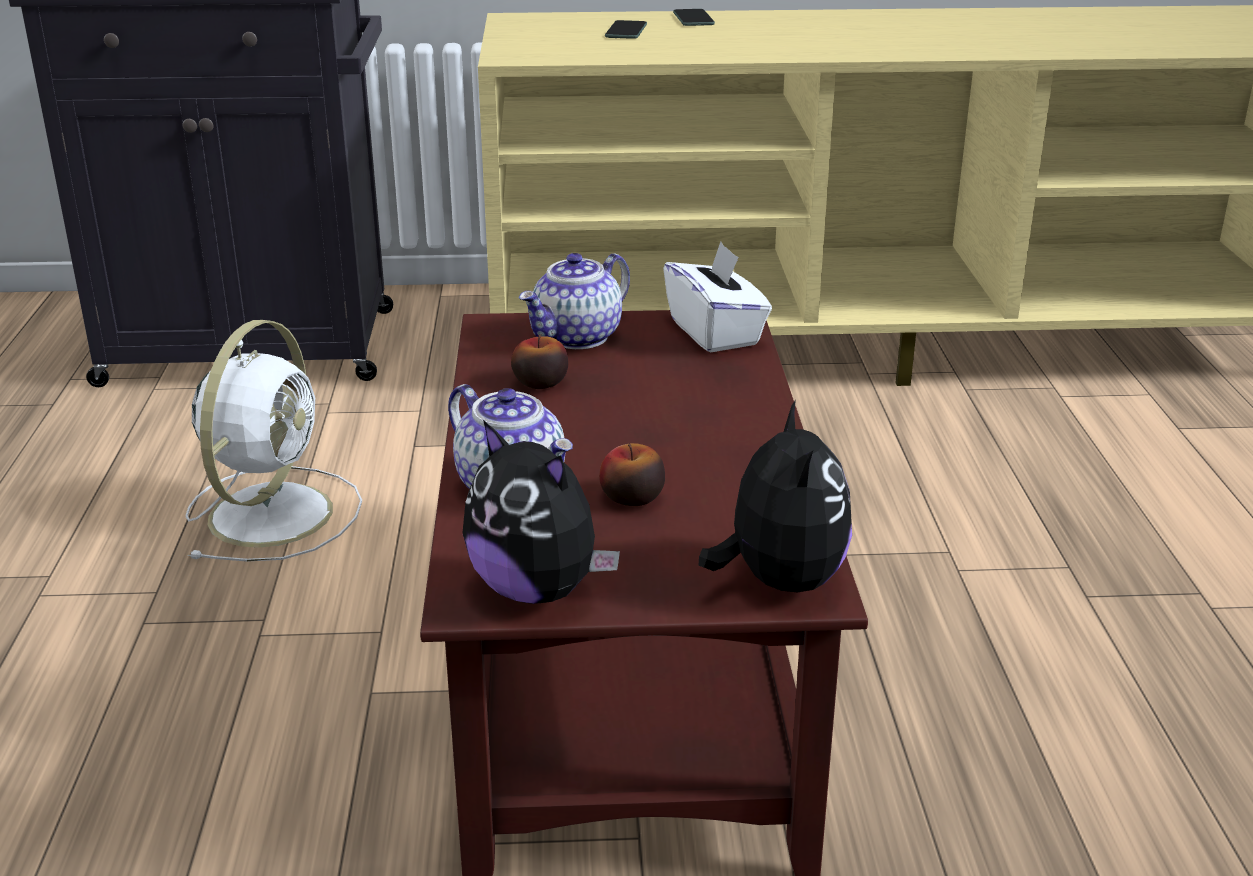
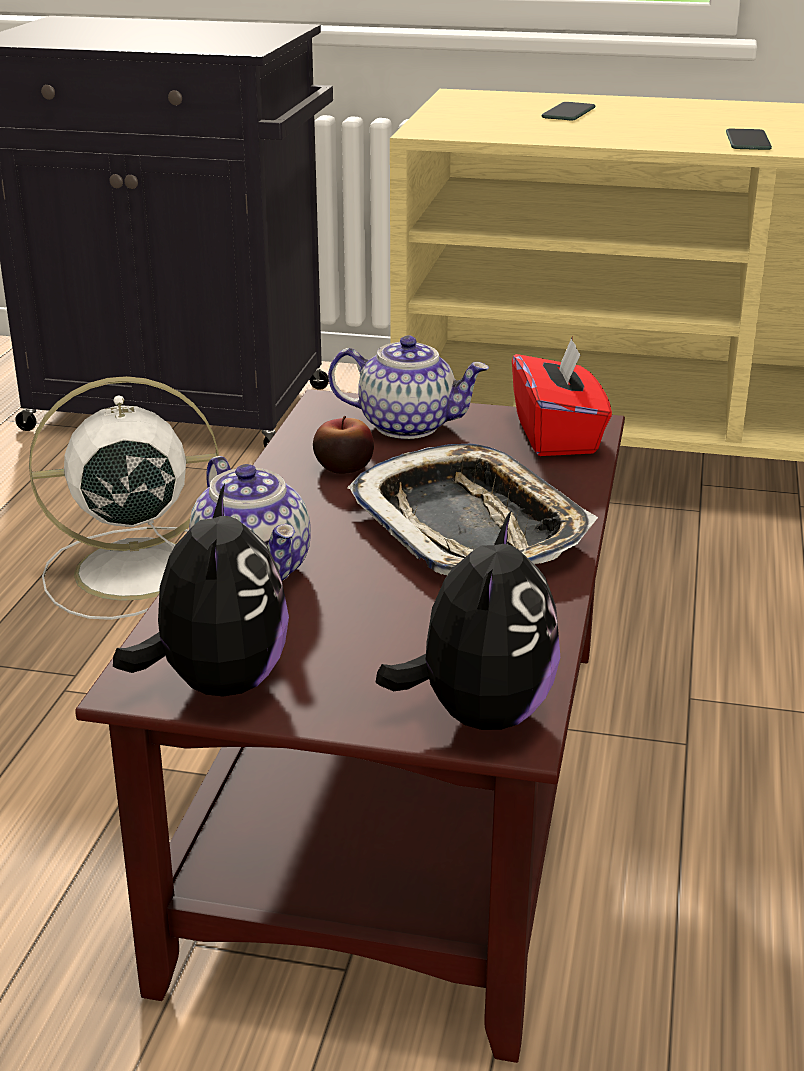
camera: 15 degrees right, 0 degrees up
(273, 512) = (130, 571): white fan -> white fan turned 135 degrees counterclockwise
(538, 589) = (217, 683): plush toy -> plush toy turned 150 degrees counterclockwise
(577, 337) = (408, 425): teapot -> teapot turned 135 degrees counterclockwise
(632, 497) = (370, 599): apple -> none
(683, 422) = (470, 526): none -> tray
(693, 19) = (649, 105): phone -> phone (748, 141)
(715, 332) = (558, 436): white tissue box -> red tissue box

